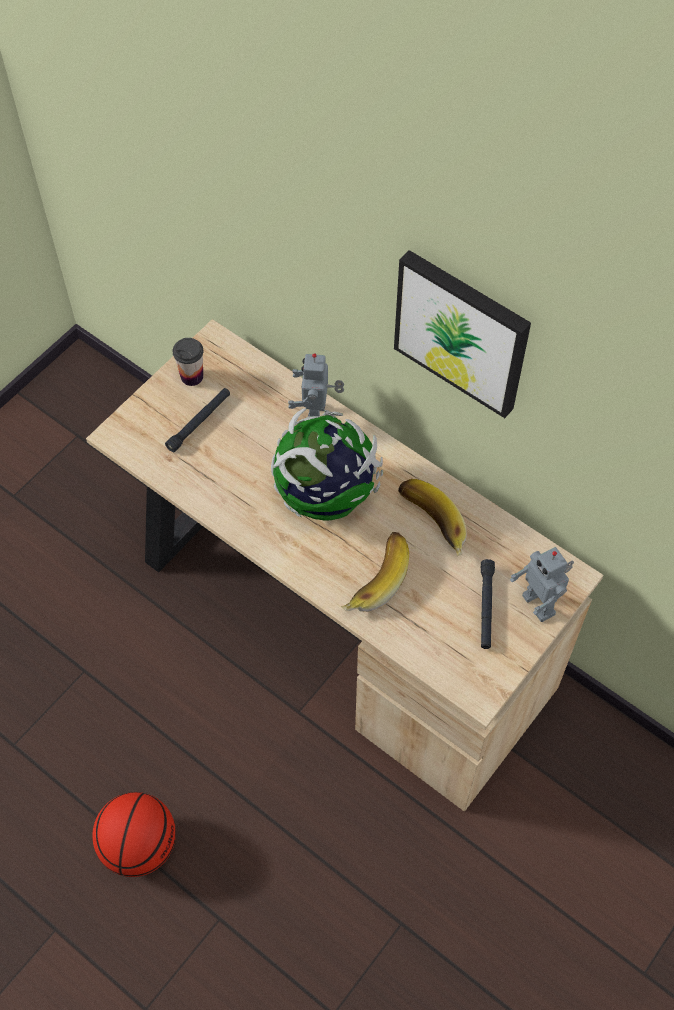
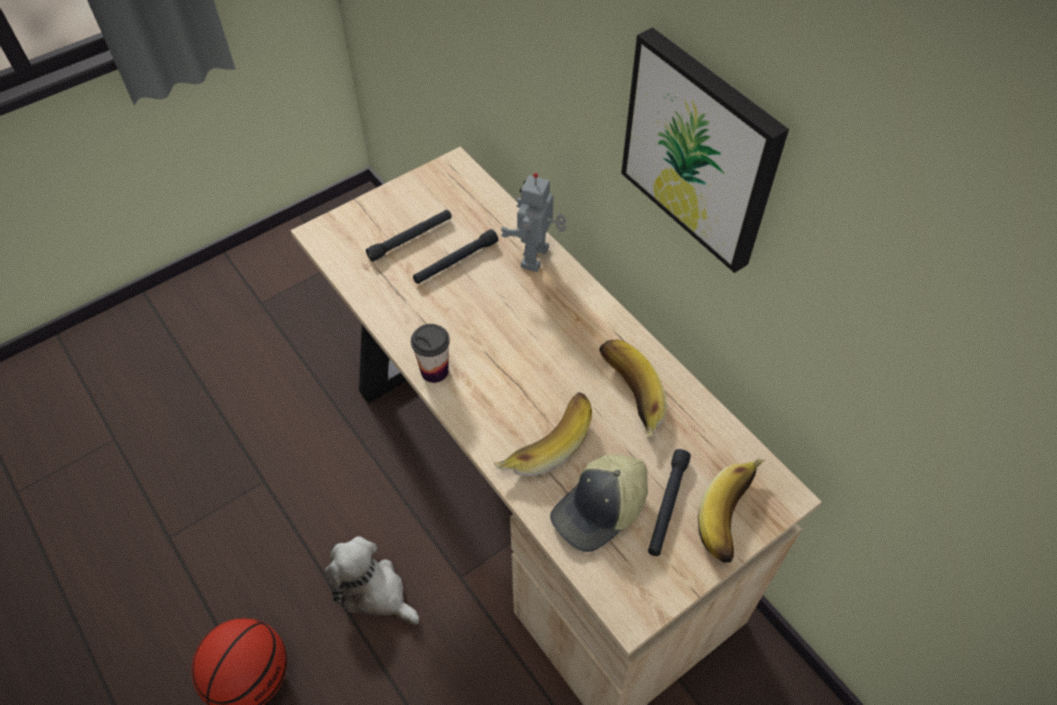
camera: 15 degrees right, 5 degrees down
(192, 376) = (419, 194): cup -> cup (434, 371)
(224, 743) = (374, 591): none -> plush toy
(247, 435) = (455, 262): none -> black flashlight
(326, 495) = (519, 339): globe -> none
(435, 623) = (600, 510): none -> cap
(540, 604) = (735, 518): toy robot -> banana

